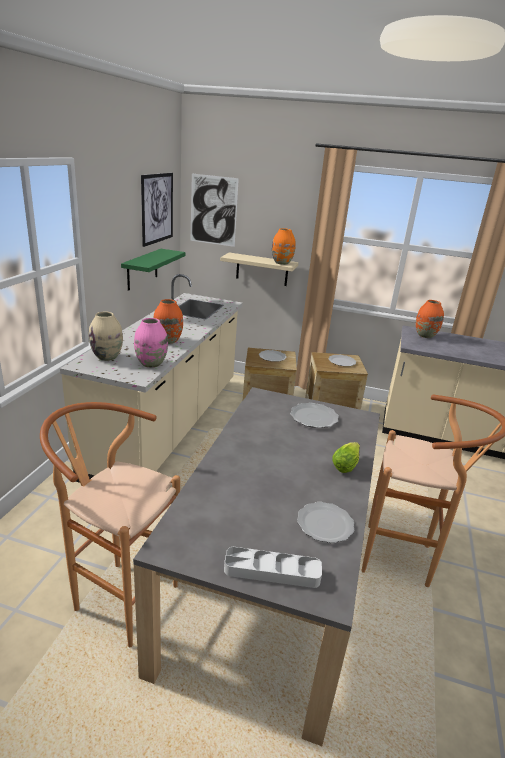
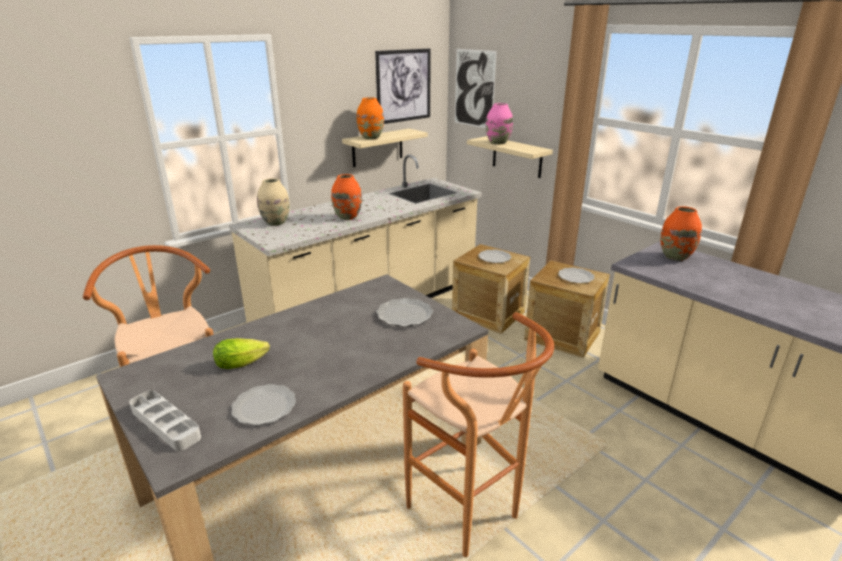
camera: 35 degrees right, 0 degrees up
(142, 269) = (377, 147): green shelf -> beige shelf
(151, 364) = (301, 233): pink vase -> pink vase (498, 142)
(282, 263) = (528, 149): orange vase -> orange vase (371, 137)
(347, 464) = (369, 365): lettuce -> lettuce (244, 362)

